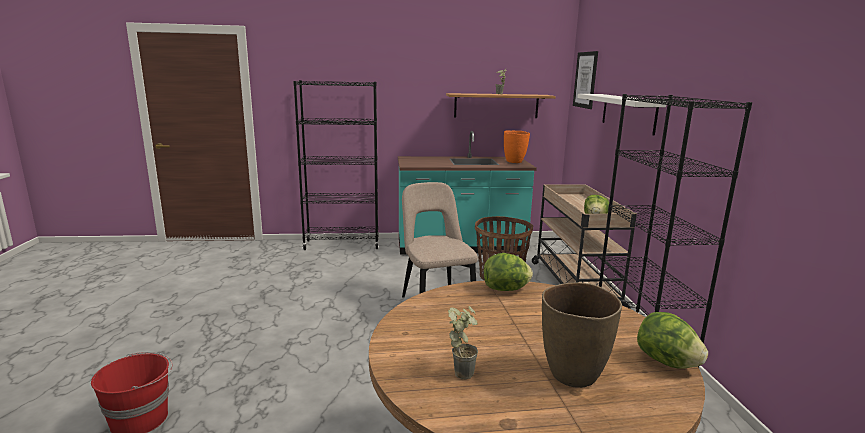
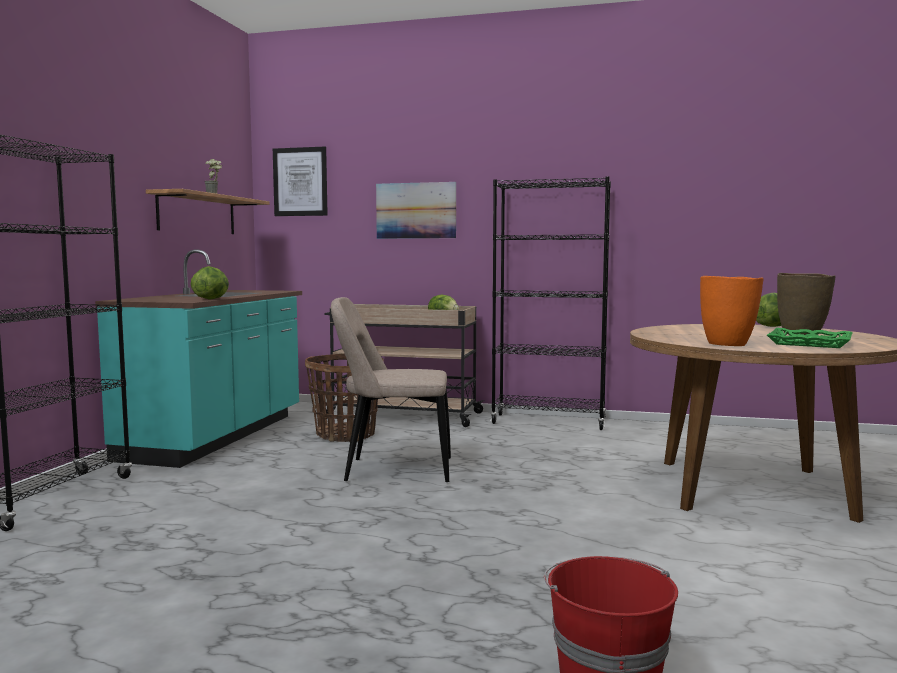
camera: 70 degrees left, 10 degrees down
(462, 370) = (809, 343): potted plant -> green tray
(506, 289) = (654, 332): lettuce -> lettuce (211, 299)
(514, 161) = (255, 291): orange vase -> orange vase (727, 344)
(628, 113) = (416, 210): white shelf -> picture

